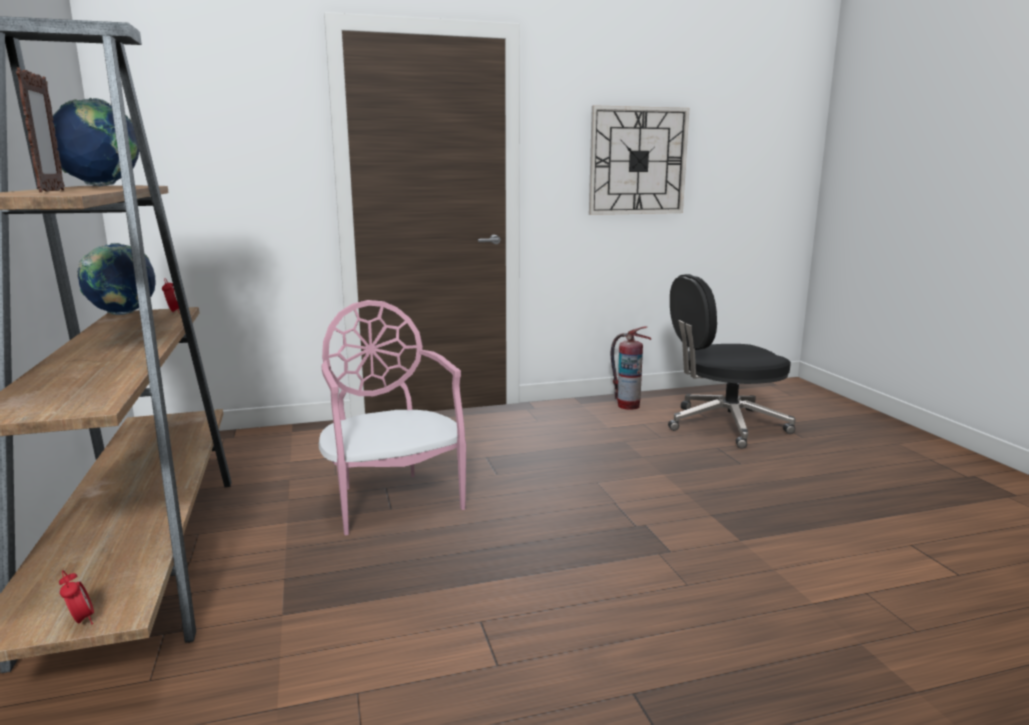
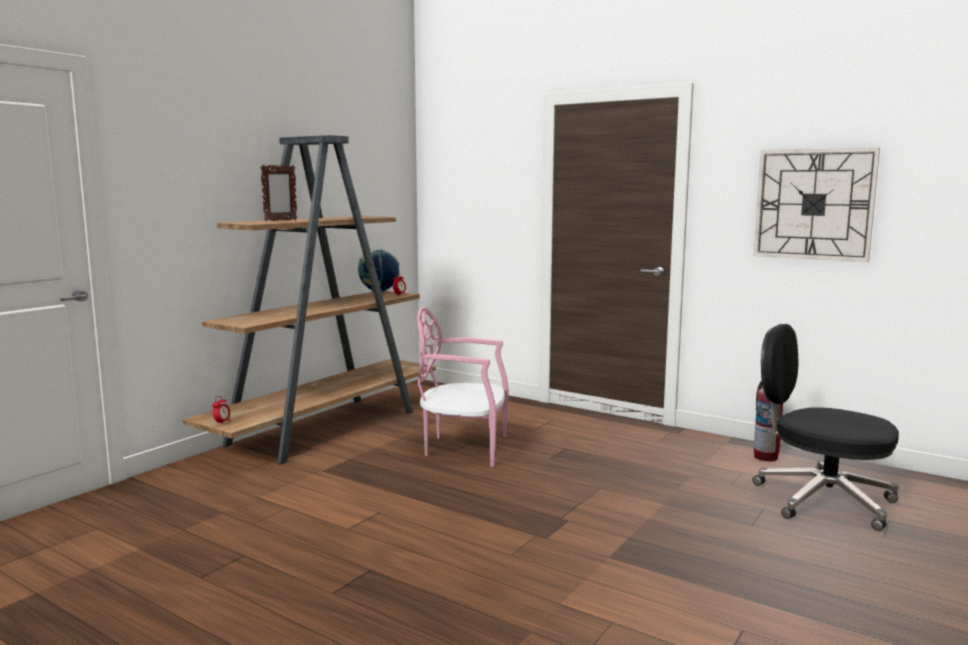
camera: 50 degrees right, 5 degrees down
(102, 186) = (350, 217): globe -> none
(393, 499) = (464, 448): pink chair -> pink chair turned 105 degrees counterclockwise

